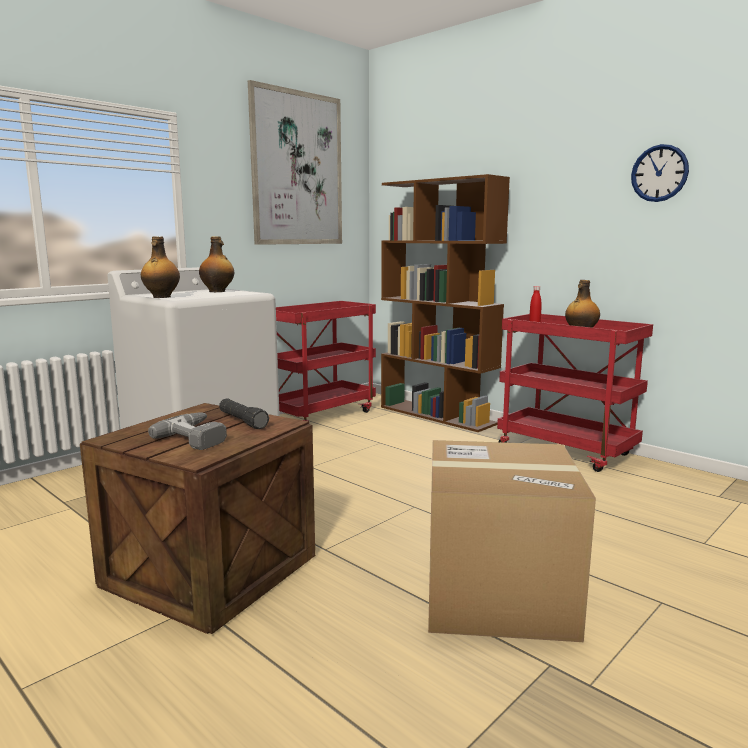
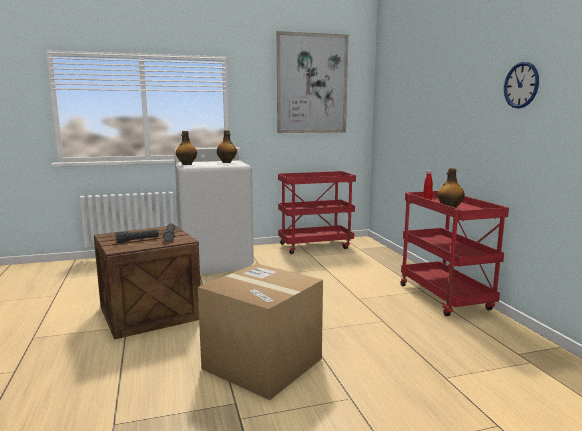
camera: 30 degrees right, 0 degrees up
(198, 437) = (137, 240): power drill -> black flashlight
(438, 415) = (390, 258): brown bookcase -> none

